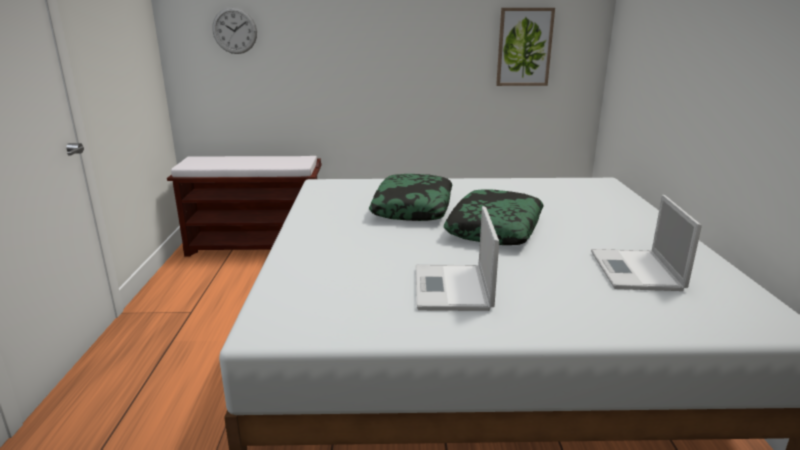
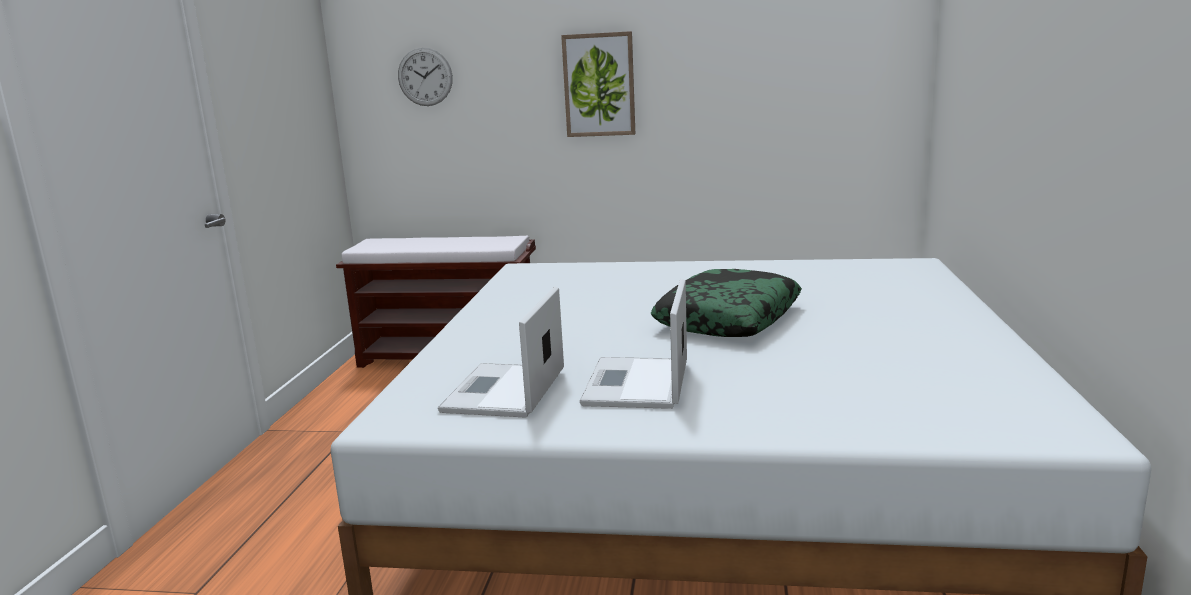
camera: 10 degrees right, 5 degrees down
(413, 208) = (630, 295): pillow -> none
(524, 47) = (808, 81): picture -> picture (599, 85)
(636, 271) = (899, 369): laptop -> laptop (504, 392)

